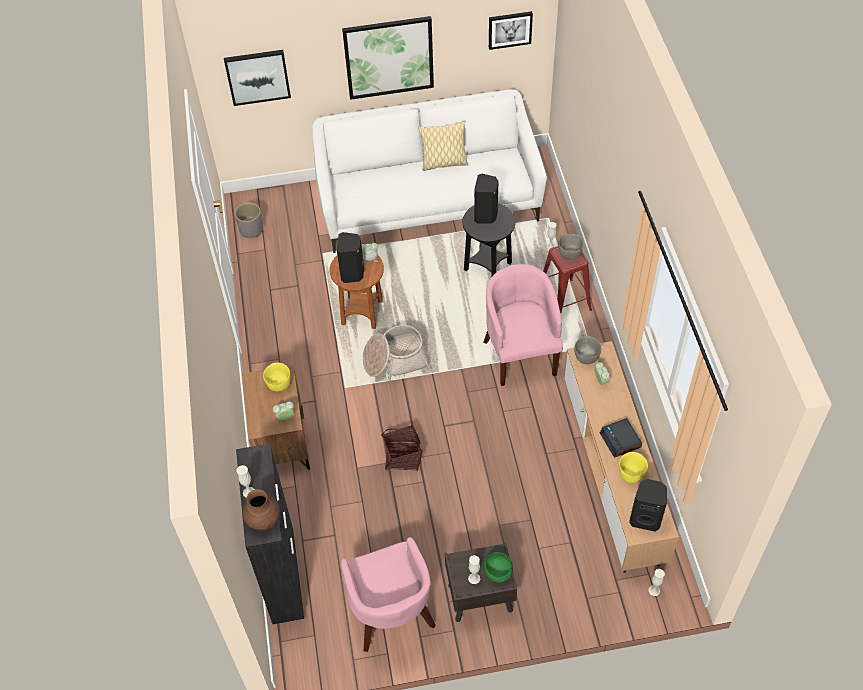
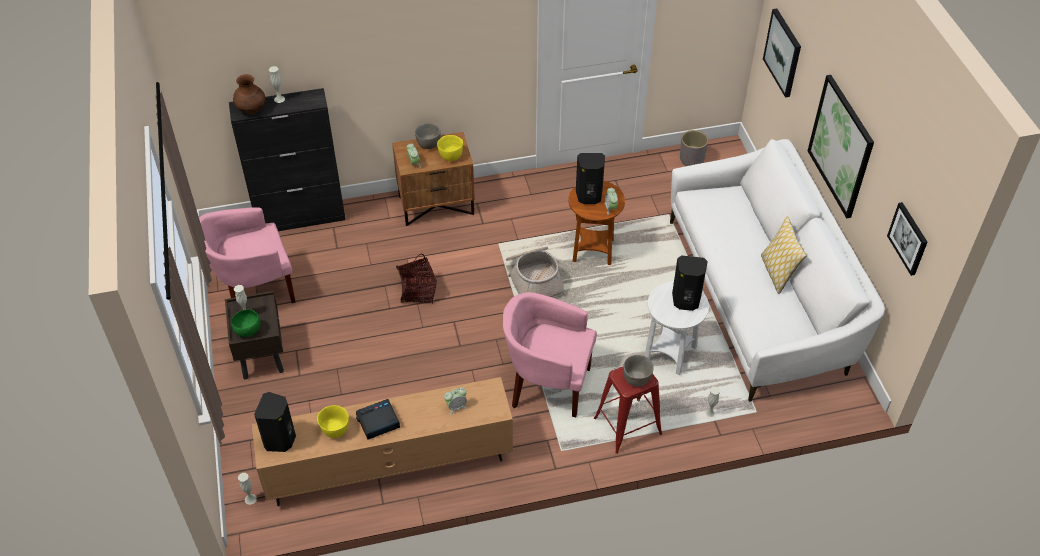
camera: 85 degrees right, 5 degrees down
(488, 266) = (670, 353): black side table -> white side table
(520, 354) = (547, 384): pink armchair -> pink armchair turned 150 degrees counterclockwise
(586, 358) = (488, 394): grey bowl -> grey bowl (428, 144)

